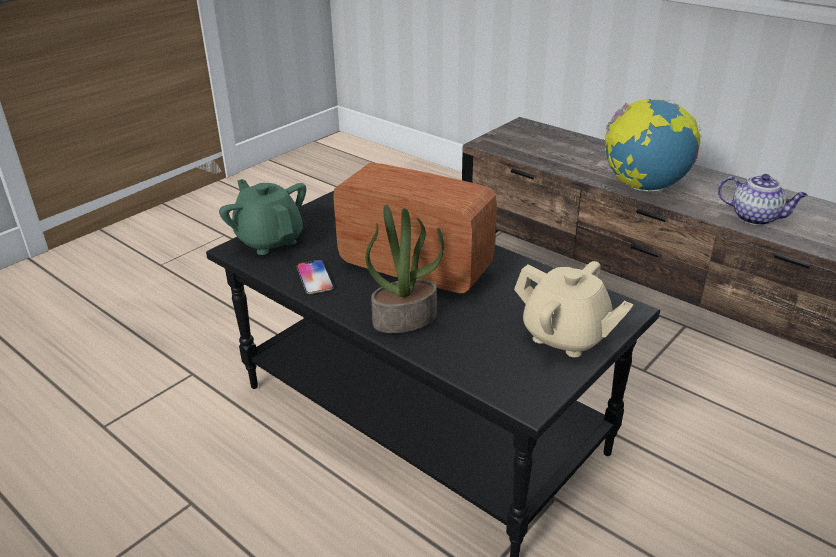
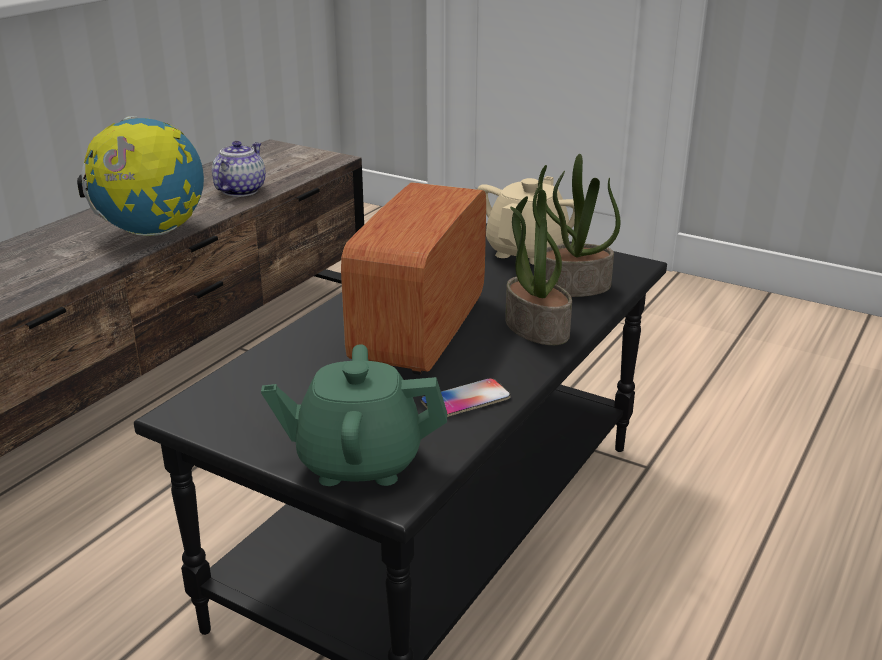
camera: 100 degrees left, 5 degrees down
(269, 240) = (358, 462): green teapot -> green teapot turned 45 degrees clockwise
(478, 351) = (573, 287): none -> potted plant

